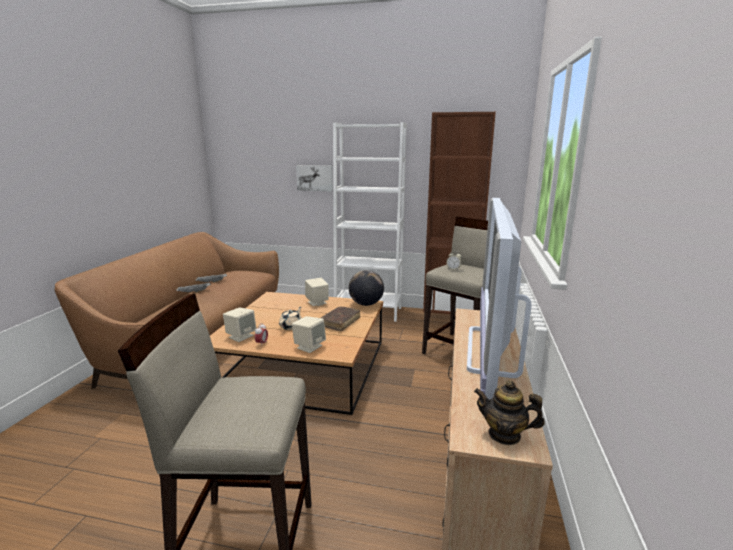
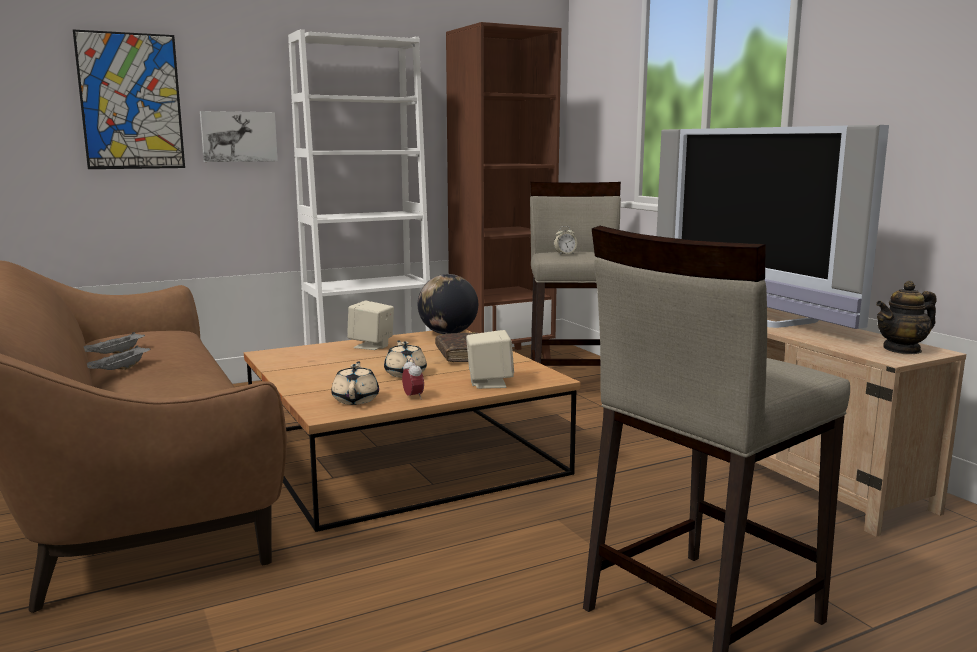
camera: 40 degrees left, 5 degrees down
(241, 336) = (356, 399): beige speaker -> beige teapot
(268, 160) = (131, 101): none -> picture

